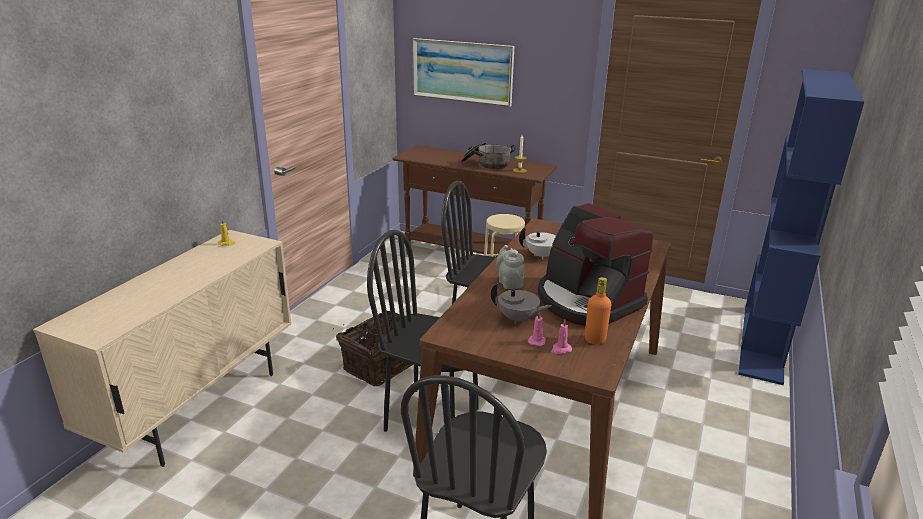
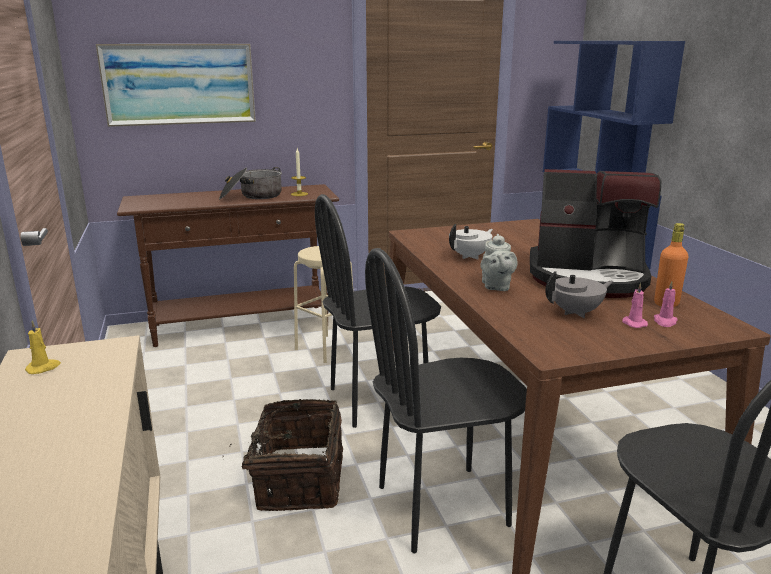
camera: 40 degrees left, 5 degrees down
(509, 283) = (496, 286): grey teapot -> grey teapot turned 120 degrees counterclockwise

